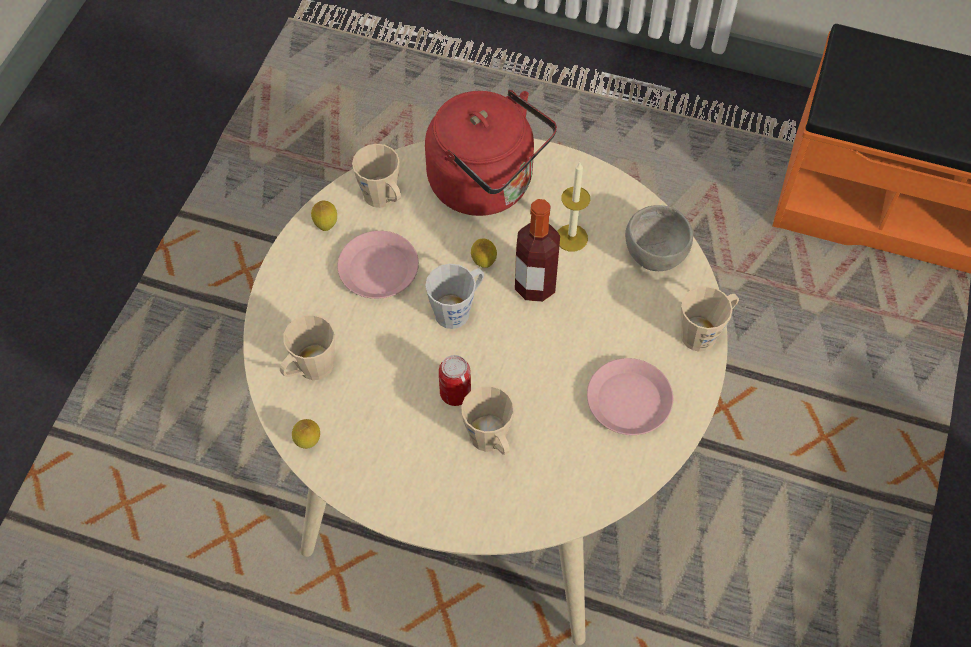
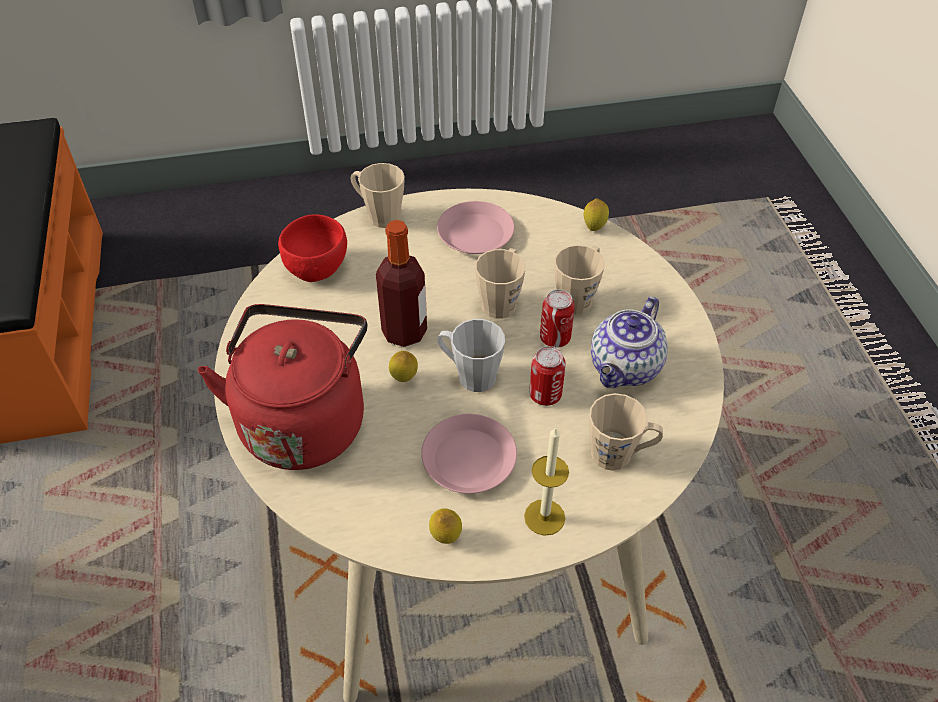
camera: 120 degrees left, 10 degrees down
(308, 442) = (687, 415): lemon -> lemon (594, 227)
(383, 198) = (375, 502): beige mug -> beige mug (501, 300)
(386, 427) = (625, 369): none -> teapot
(401, 351) = (545, 395): none -> can
(571, 238) = (332, 328): candle -> candle (544, 517)
(655, 253) = (315, 268): grey bowl -> red bowl

